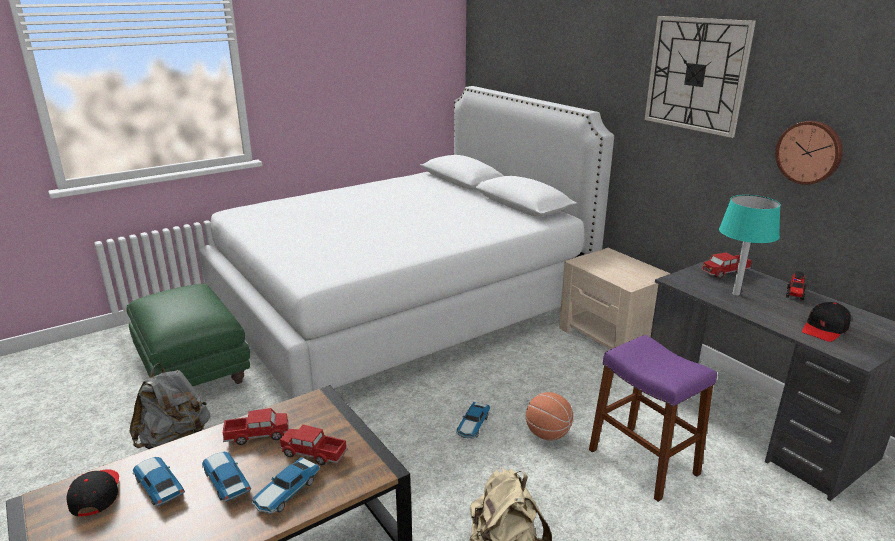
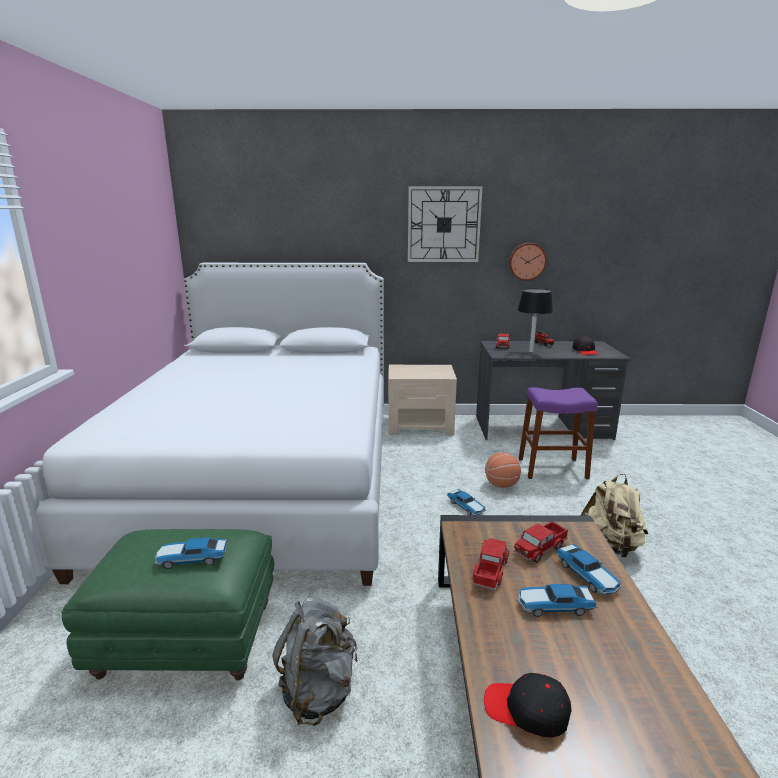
camera: 55 degrees left, 5 degrees down
(159, 486) = (537, 653): toy car -> toy car (191, 558)
(735, 294) = (531, 351): turquoise table lamp -> black table lamp

